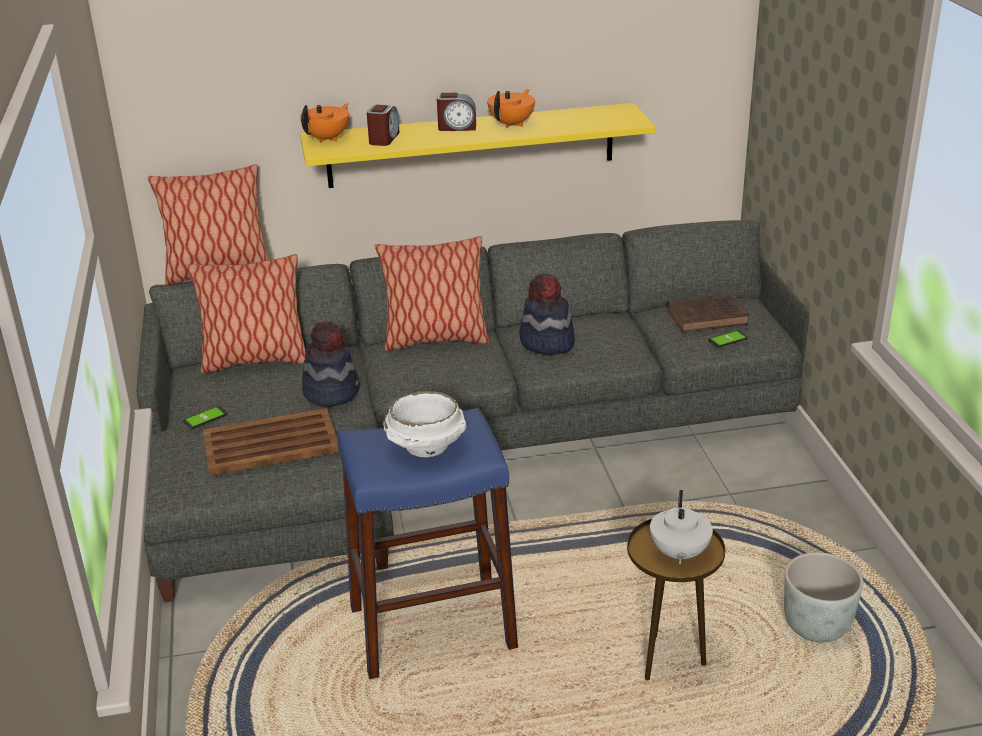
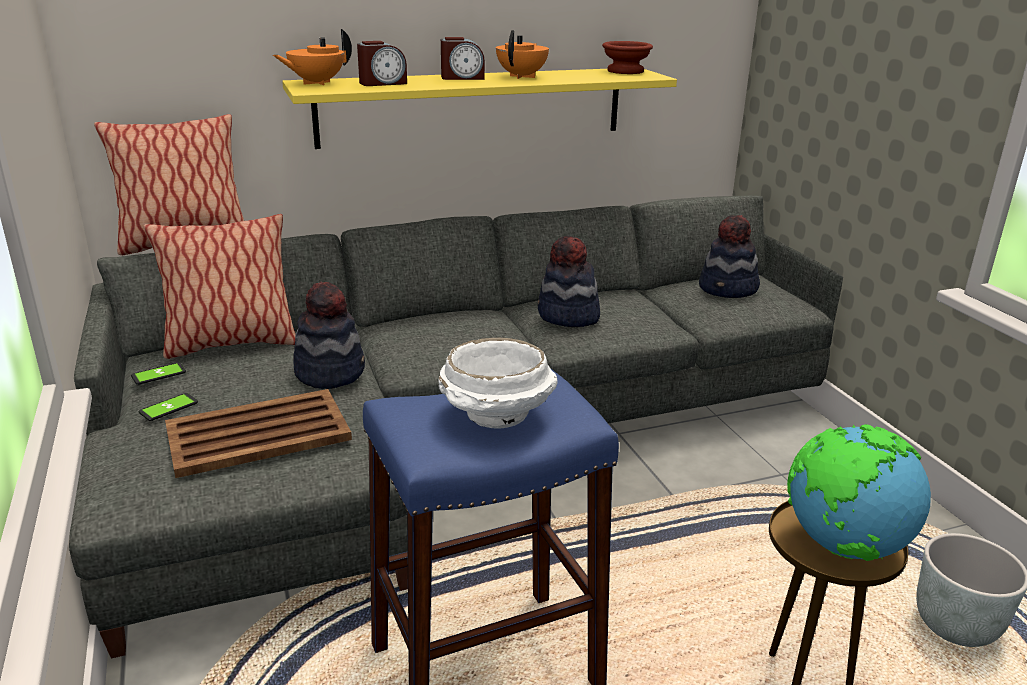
camera: 10 degrees left, 5 degrees down
(327, 138) = (316, 83): orange teapot -> orange teapot turned 150 degrees counterclockwise
(384, 139) = (382, 83): alarm clock -> alarm clock turned 60 degrees clockwise
(435, 340) = (441, 318): pillow -> none
(613, 112) = (624, 71): none -> brown bowl
(678, 554) = (843, 546): white teapot -> globe
(709, 317) = (728, 289): brown book -> hat
(728, 339) = (758, 308): phone -> phone (159, 374)

